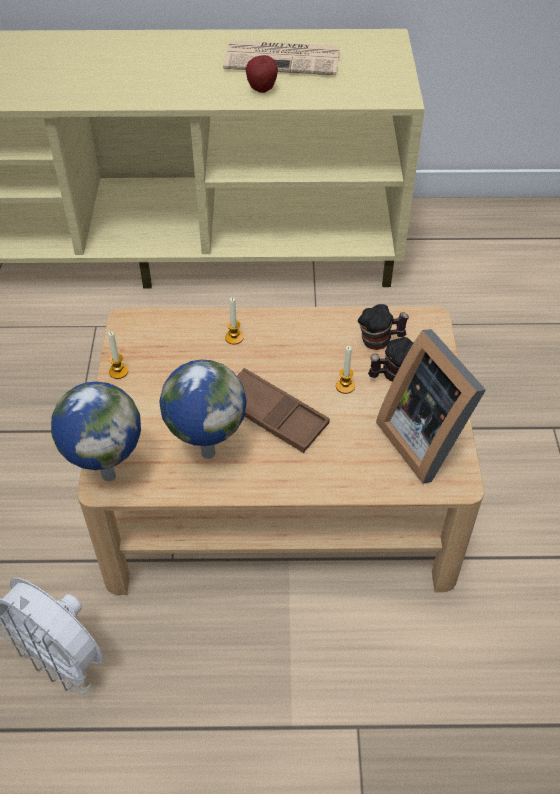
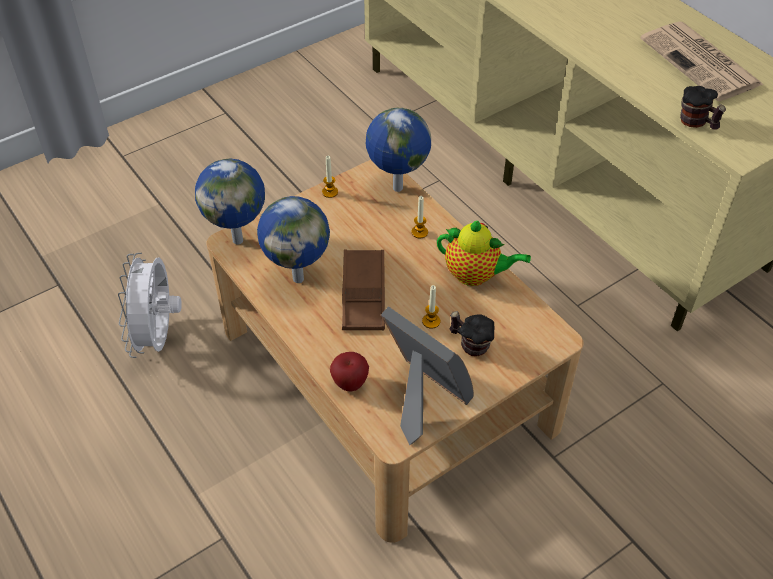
camera: 55 degrees right, 0 degrees up
(164, 324) = (396, 188): none -> globe
(262, 89) = (642, 73): apple -> apple (350, 384)
(318, 330) = (475, 275): none -> teapot
(380, 341) = (501, 319): mug -> mug (696, 123)
(426, 438) = (422, 399): picture frame -> picture frame turned 105 degrees clockwise

